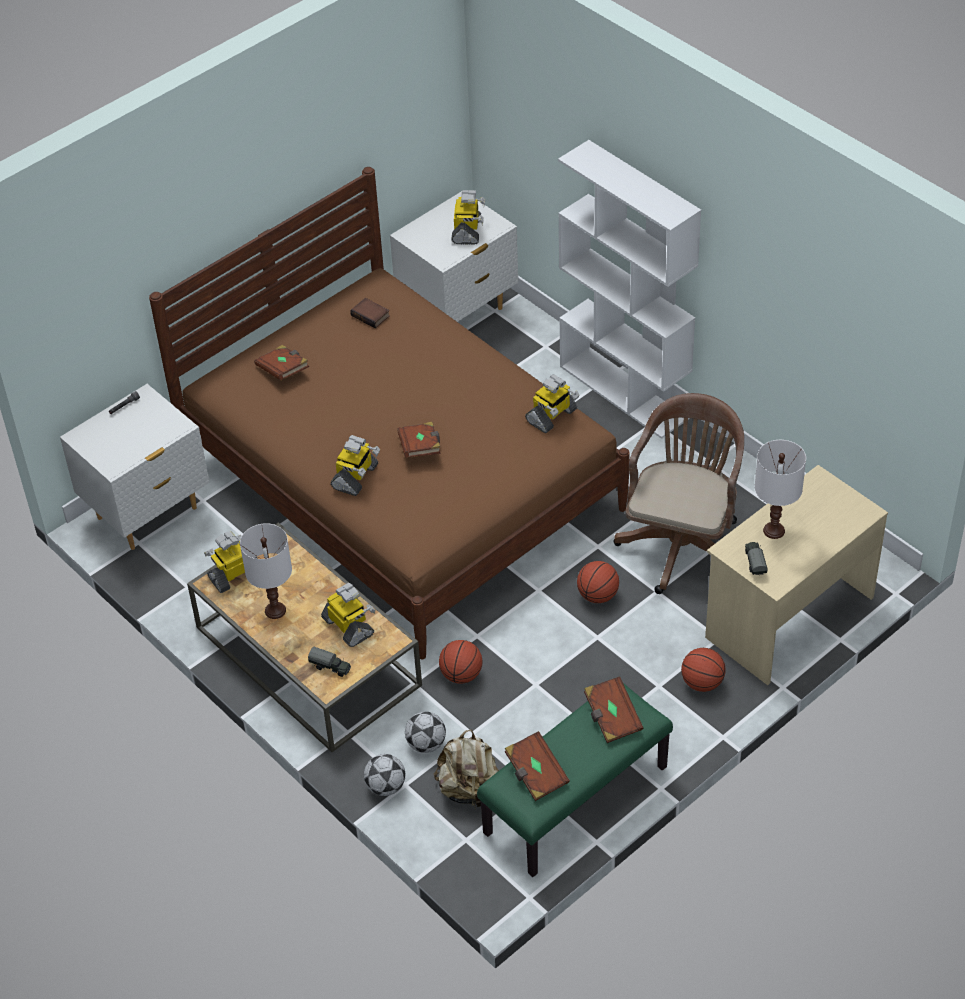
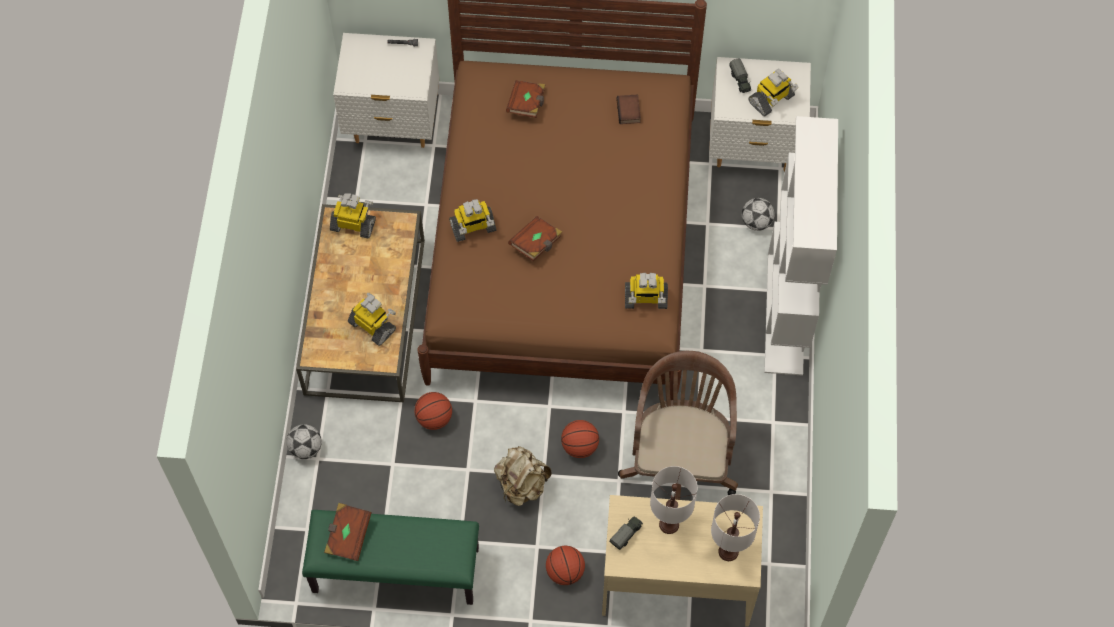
camera: 45 degrees right, 15 degrees up
(275, 610) = (347, 272): white table lamp -> white table lamp (728, 551)
(330, 667) = (331, 343): toy truck -> toy truck (740, 80)
(349, 627) = (373, 326): toy robot -> toy robot turned 60 degrees counterclockwise
(426, 744) = (360, 444): football -> football (756, 222)
(469, 789) = (347, 499): beige backpack -> beige backpack (521, 485)
(612, 718) = (435, 545): brown book -> none
(682, 542) = (679, 462): brown office chair -> brown office chair turned 60 degrees counterclockwise

